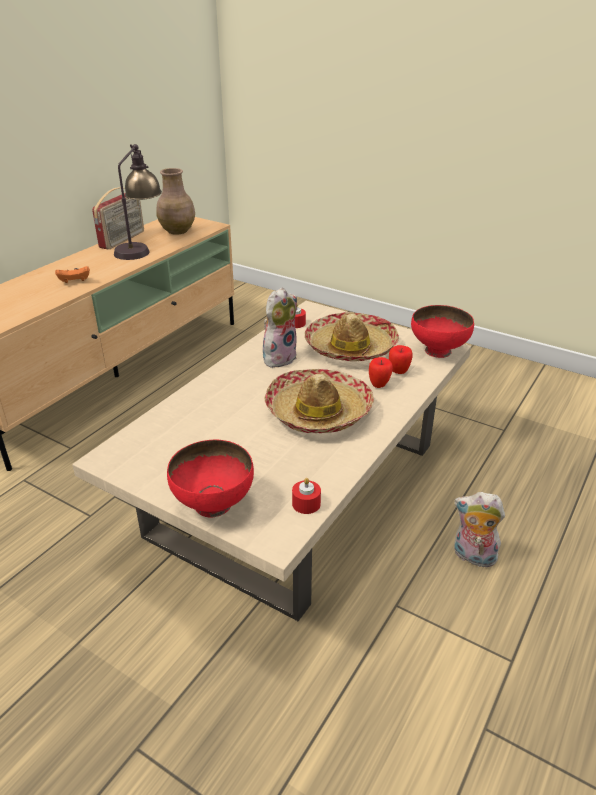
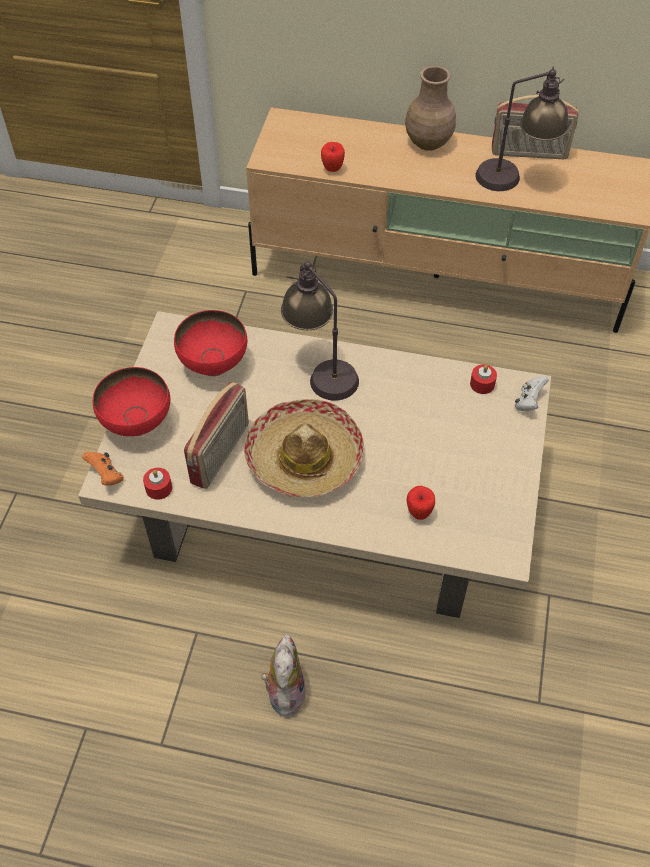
camera: 70 degrees right, 20 degrees up
(75, 282) = (397, 168): orange game controller -> orange game controller (106, 475)
(178, 231) = (590, 187): brown vase -> brown vase (428, 143)
(230, 385) = (320, 370): none -> table lamp
(279, 357) = (395, 393): plush toy -> none
(287, 456) = (221, 454): none -> radio
(323, 312) = (528, 402): none -> white game controller
(350, 347) = (453, 452): hat -> none
(379, 385) = (381, 500): apple -> apple (332, 169)
(439, 351) = (492, 546): red bowl -> red bowl (213, 365)

